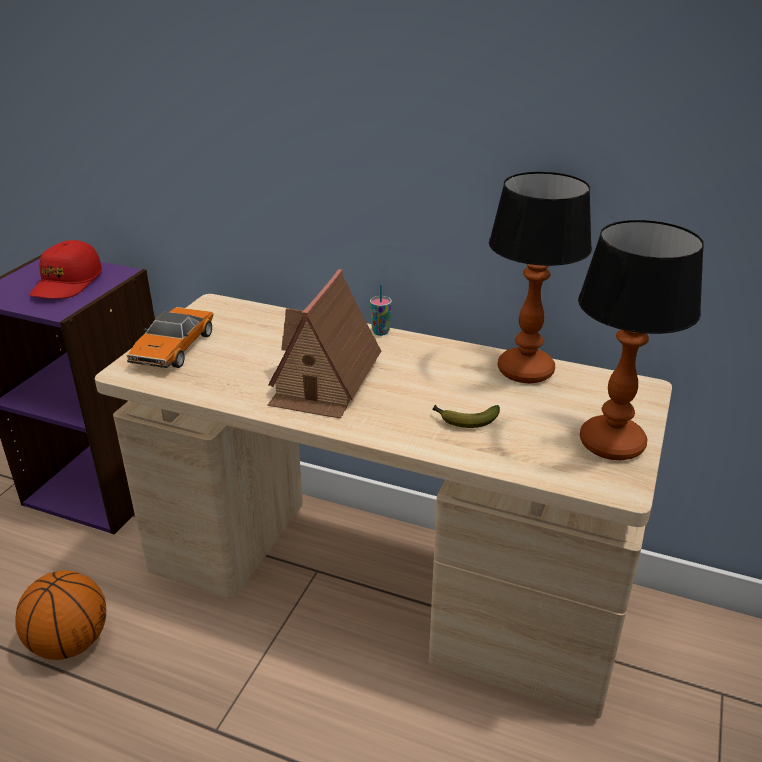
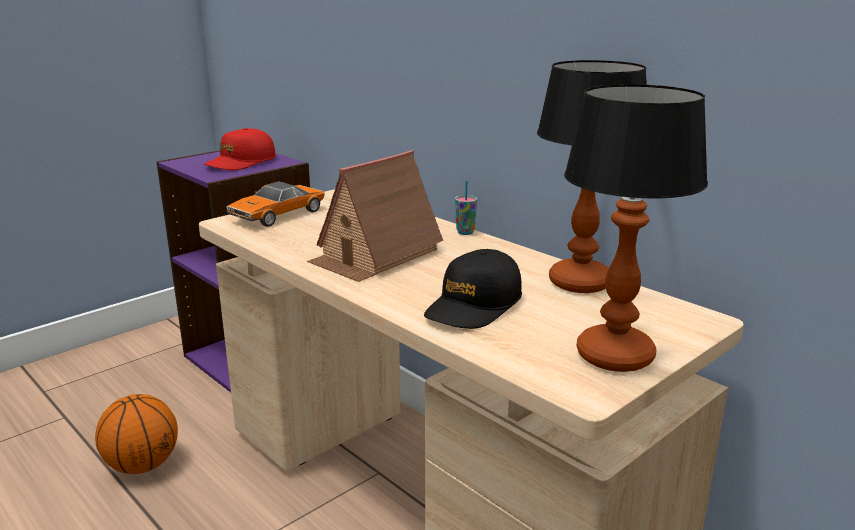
camera: 25 degrees right, 10 degrees down
(464, 420) = (474, 306): banana -> black cap

